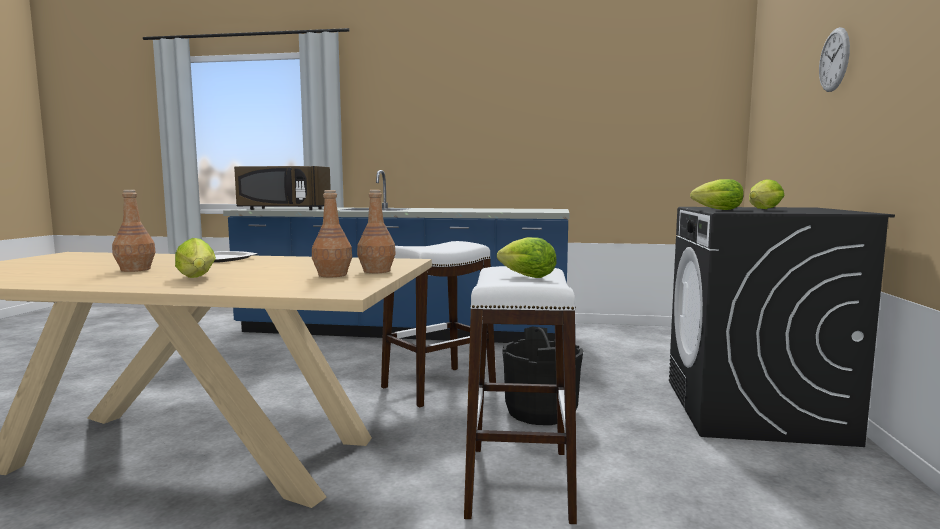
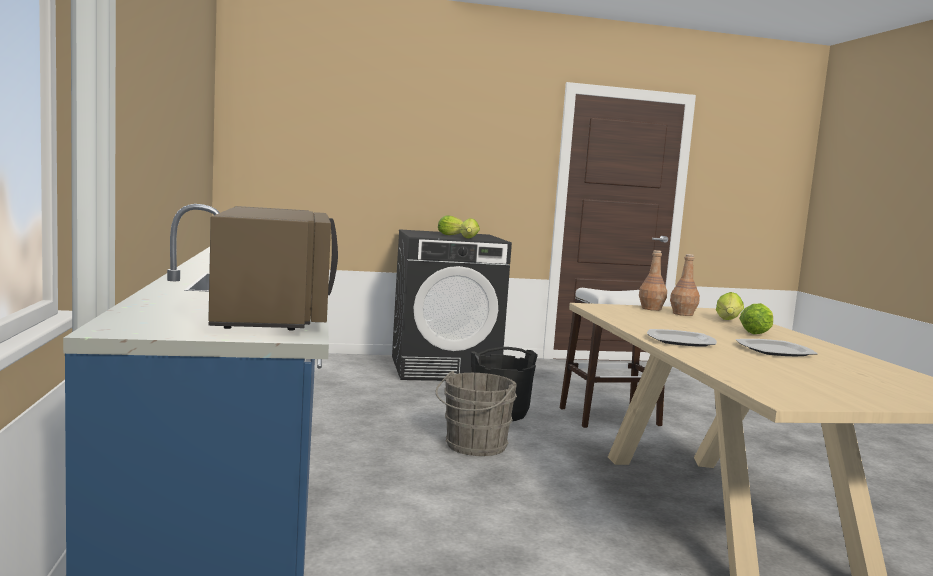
camera: 110 degrees left, 0 degrees up
(136, 269) = (773, 350): brown bottle -> plate
(438, 386) = (474, 446): white stool -> grey bucket
(524, 276) = (623, 291): lettuce -> lettuce (728, 321)
(834, 60) = (400, 129): wall clock -> none

